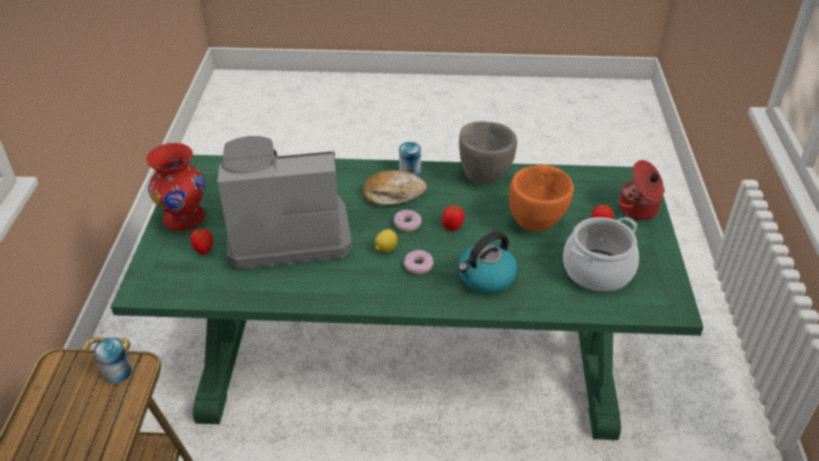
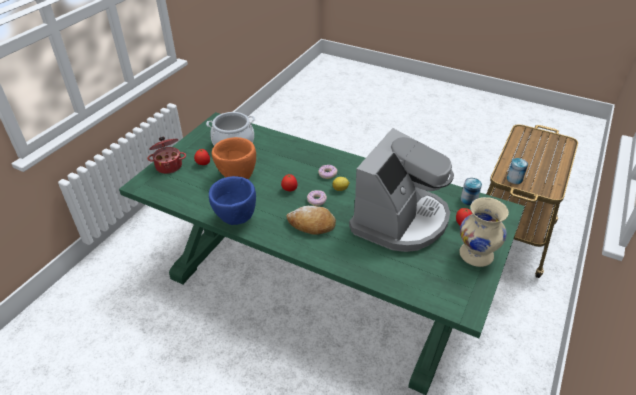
camera: 155 degrees left, 0 degrees up
(183, 218) = (477, 255): red vase -> beige vase
(287, 231) = (400, 220): coffee machine -> coffee machine turned 75 degrees counterclockwise
(409, 171) = (286, 240): can -> can (468, 200)
(484, 175) = (235, 219): grey bowl -> blue bowl
(485, 278) = (295, 157): kettle -> none

